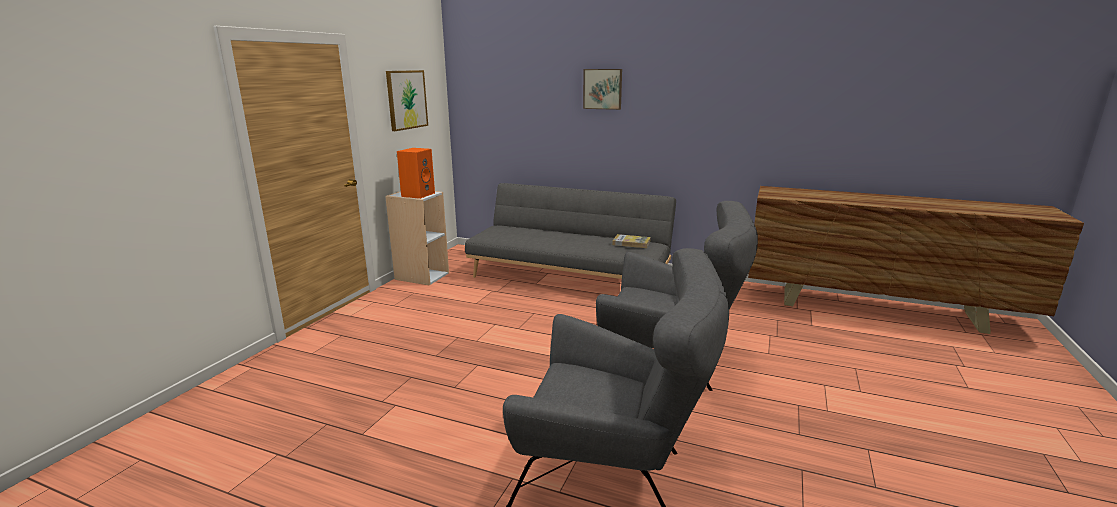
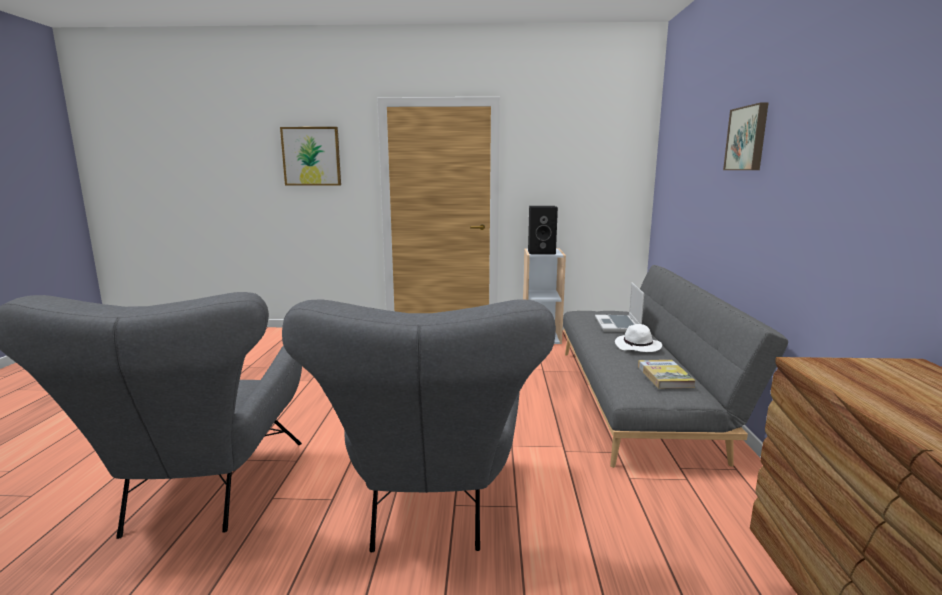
camera: 70 degrees right, 5 degrees down
(406, 99) = (577, 159): picture -> picture (311, 156)
(418, 194) = (542, 252): orange speaker -> black speaker
(531, 232) = (618, 325): none -> laptop
(579, 237) = (638, 347): none -> white hat

